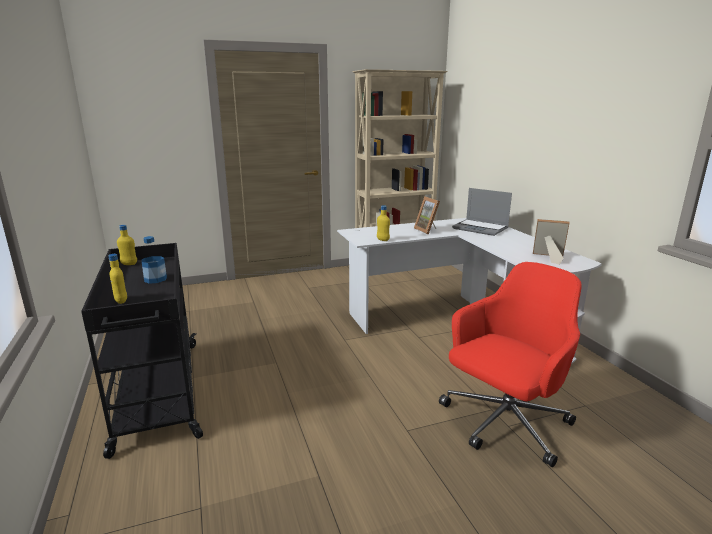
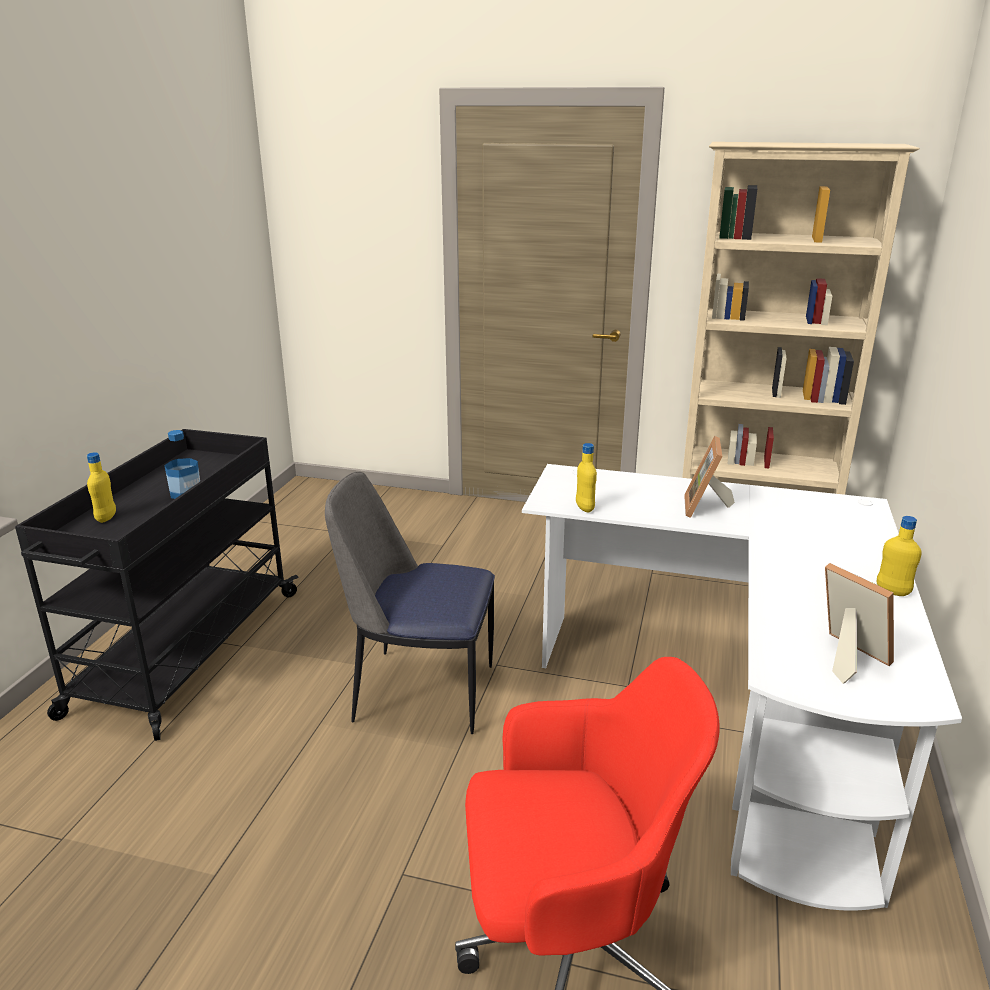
camera: 35 degrees right, 5 degrees up
(129, 264) = (198, 457): yellow bottle -> yellow bottle (892, 592)
(321, 362) = (419, 691): none -> chair
(481, 228) = (827, 532): laptop -> none

